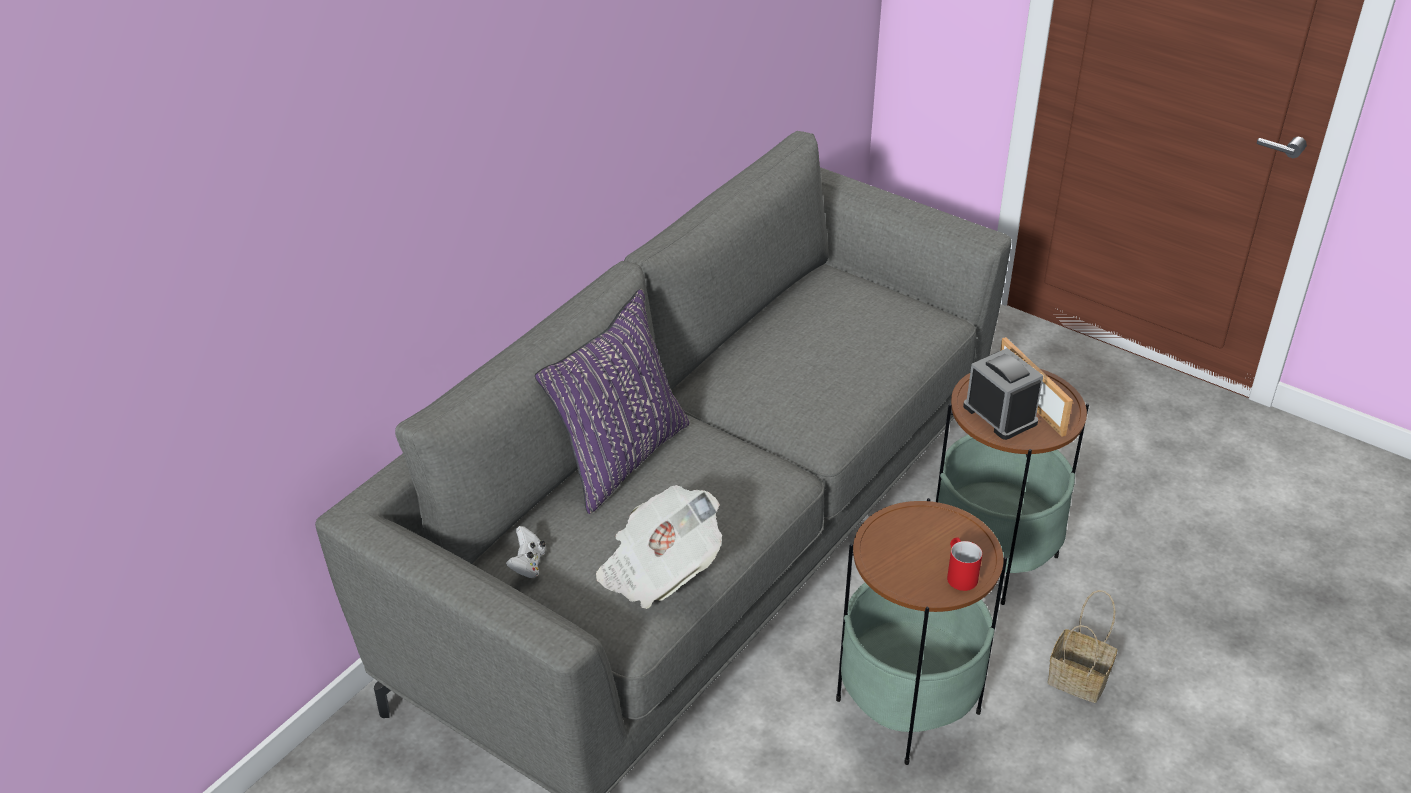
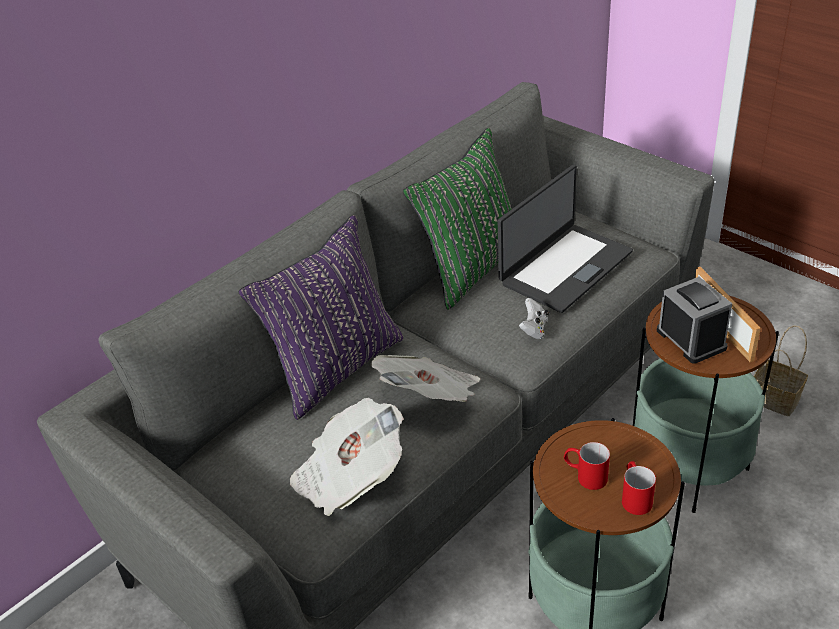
camera: 10 degrees right, 0 degrees up
(527, 564) = (232, 465): white game controller -> white game controller (534, 329)
(730, 485) = (430, 397): none -> newspaper
(750, 343) = (471, 268): none -> green pillow
(854, 340) = (564, 267): none -> laptop
(907, 556) = (585, 476): none -> red mug
(1080, 680) = (762, 592): basket -> basket (777, 399)

